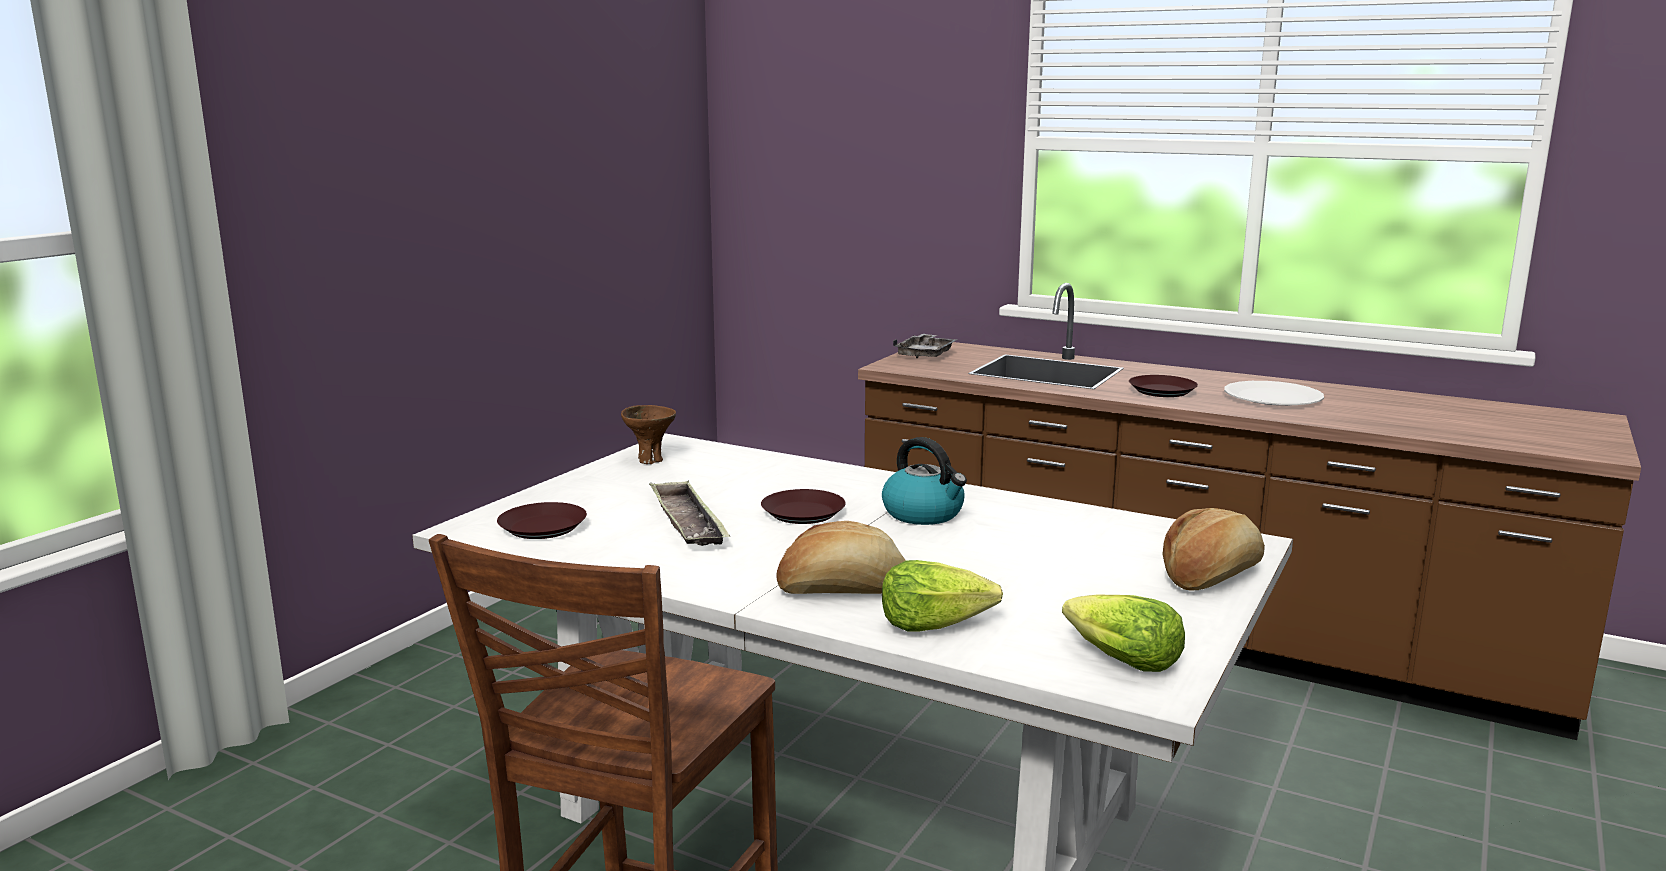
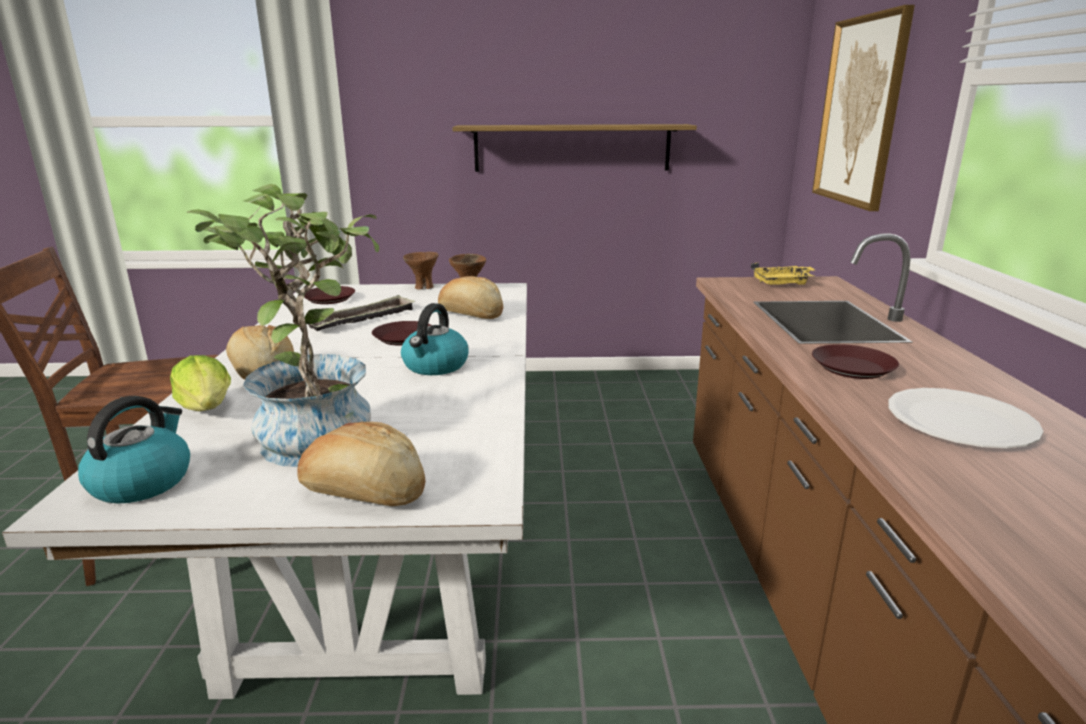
camera: 60 degrees right, 5 degrees up
(514, 237) = (572, 148): none -> shelf
(586, 476) = (423, 287): none -> brown bowl
(759, 474) = (471, 314): none -> bread
(855, 168) = (860, 112): none -> picture
(926, 354) = (783, 283): grey tray -> yellow tray
(1062, 580) = (317, 432): none -> potted plant
(1121, 661) = (142, 481): lettuce -> kettle

